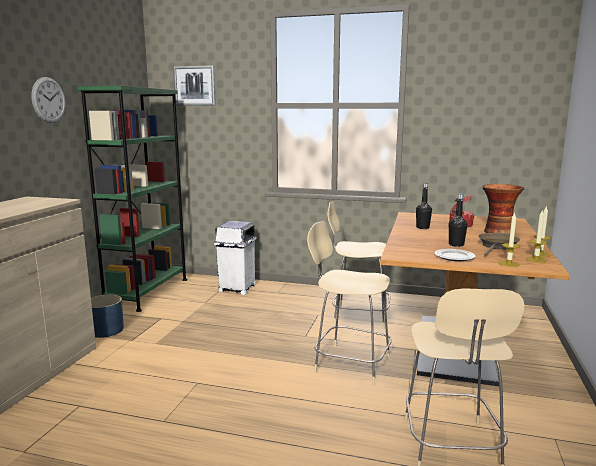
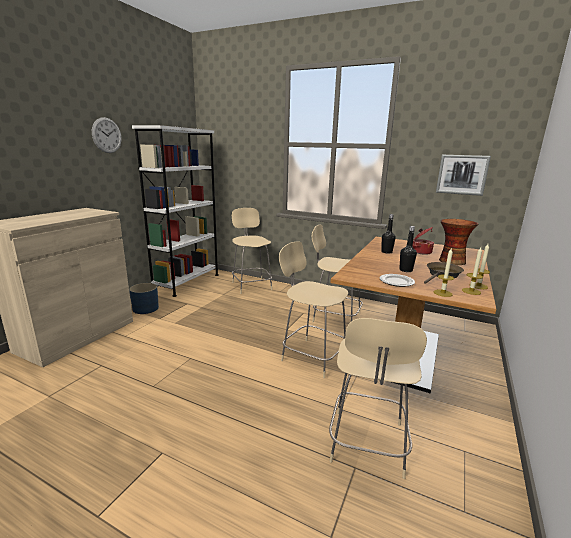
camera: 10 degrees right, 5 degrees up
(147, 292) = (187, 282): green bookcase -> white bookcase
(195, 86) = (228, 127): picture -> picture (462, 174)
(237, 288) = (251, 285): white trash can -> beige stool

